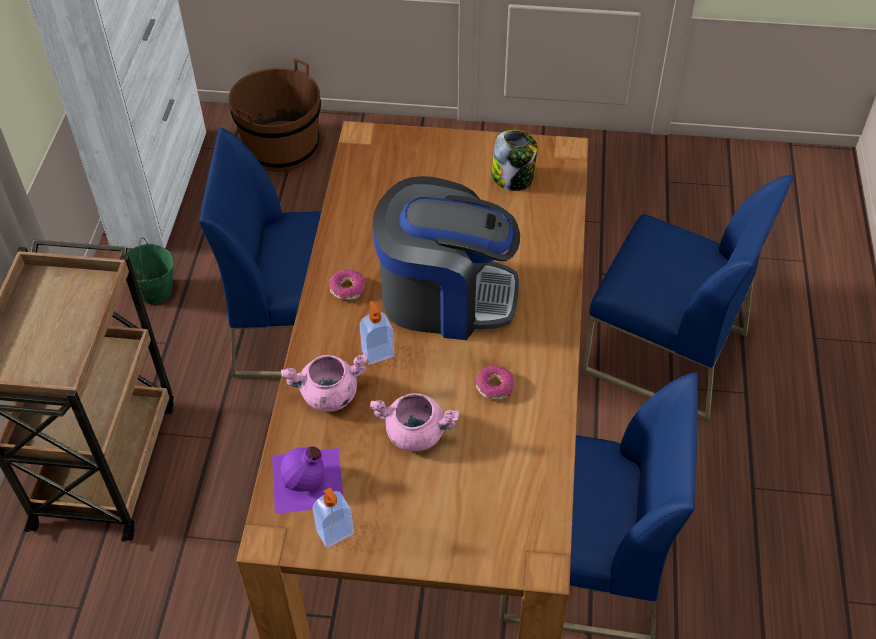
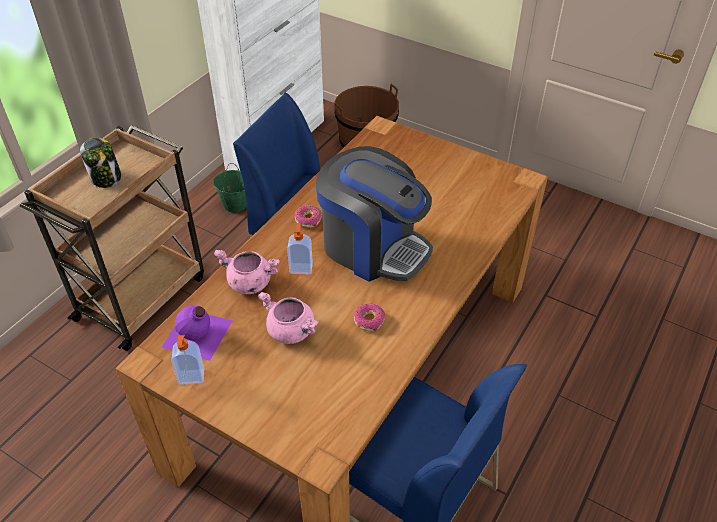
camera: 25 degrees right, 5 degrees down
(513, 178) = (473, 186): jar -> jar (106, 178)
(663, 353) = (565, 368): blue chair -> none

